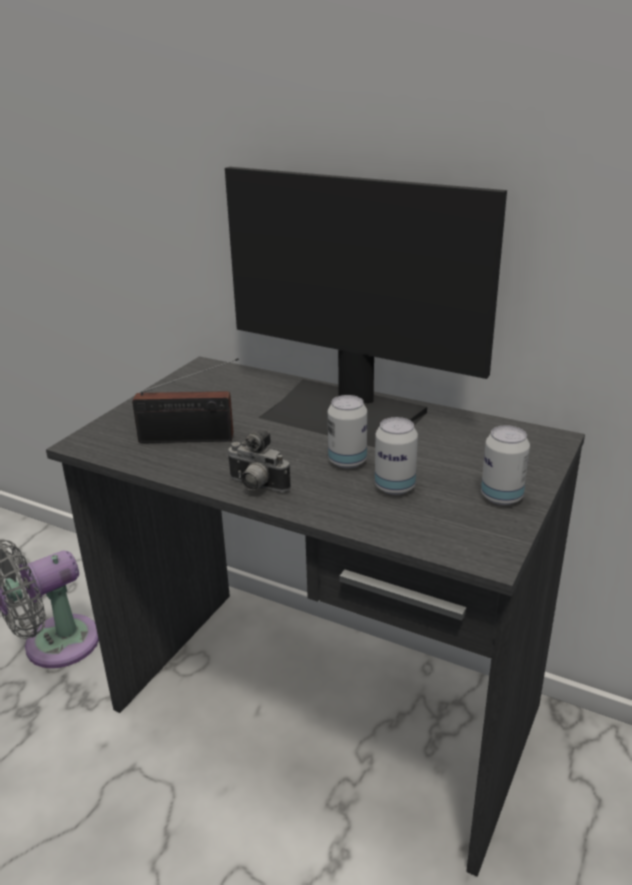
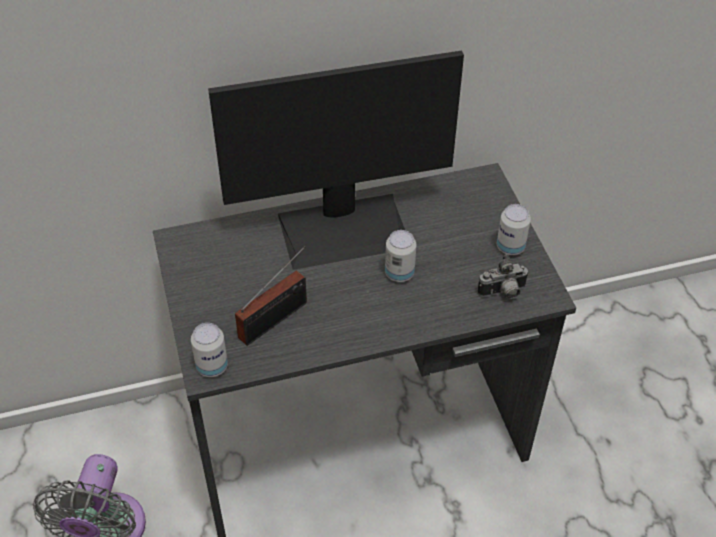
camera: 45 degrees left, 20 degrees up
(256, 487) = (374, 330): camera -> camera (503, 293)
(394, 487) = (449, 277): can -> can (212, 366)

